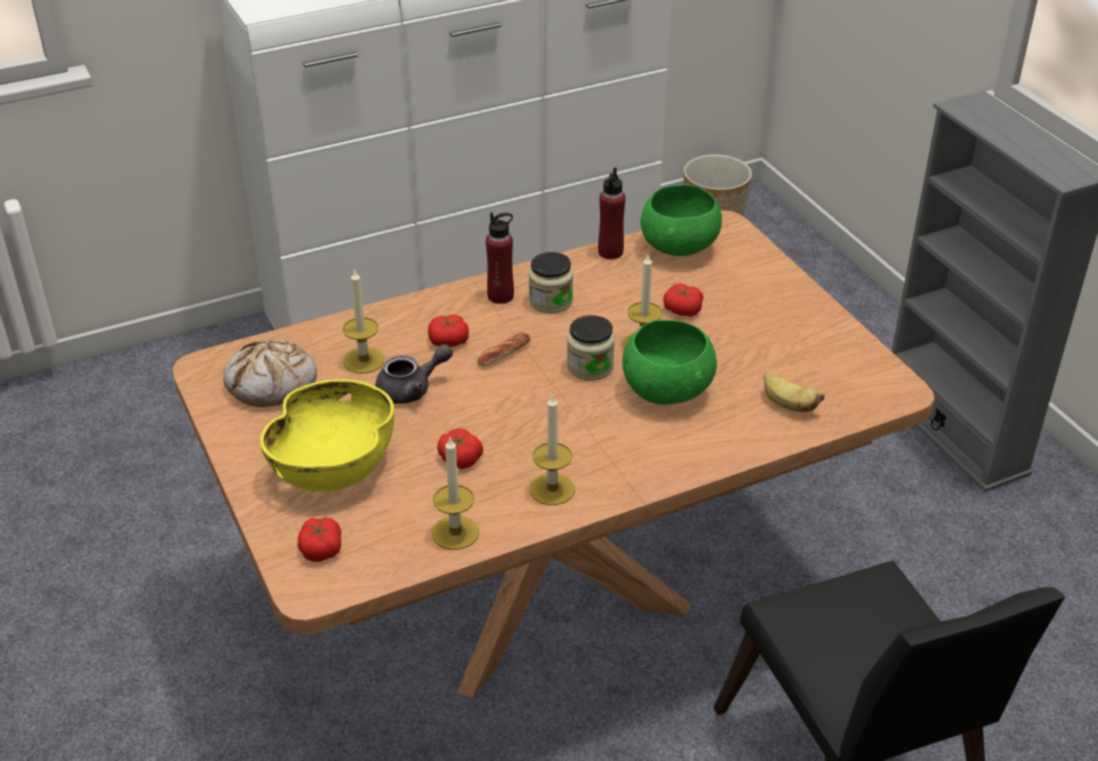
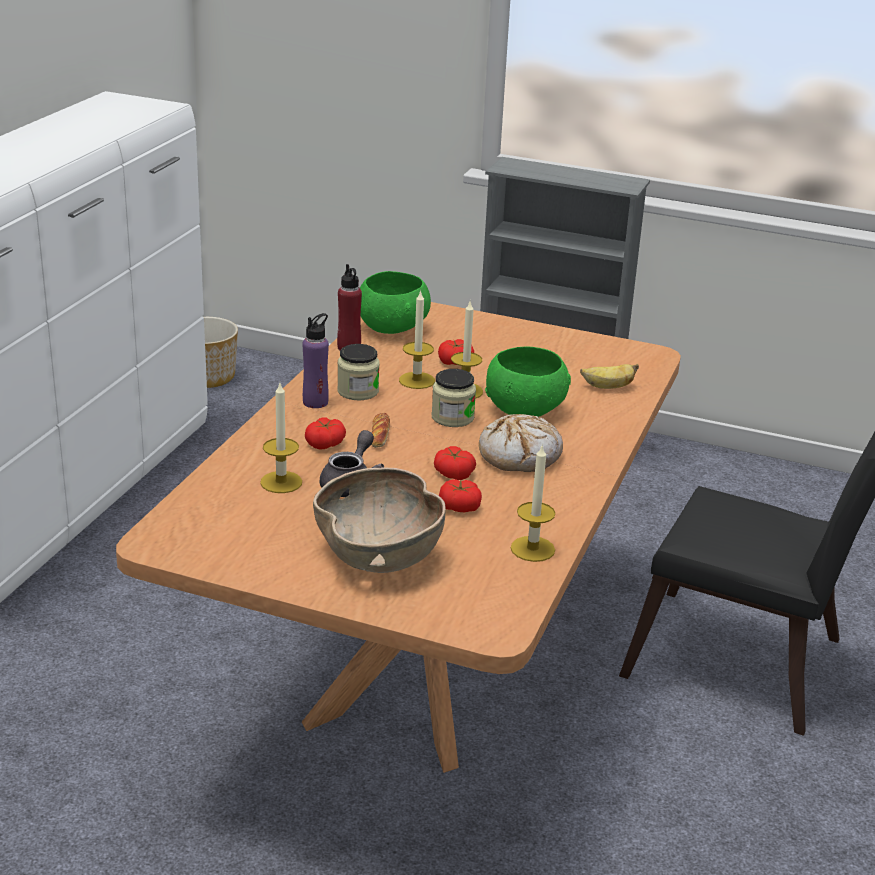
camera: 45 degrees left, 10 degrees down
(272, 384) = (233, 528): bread -> bread (520, 455)
(321, 549) = (459, 606): tomato -> tomato (454, 473)
(334, 467) = (379, 555): yellow bowl -> brown bowl
(500, 296) = (315, 402): red bottle -> purple bottle
(552, 489) = (550, 495): candle -> candle (417, 380)

